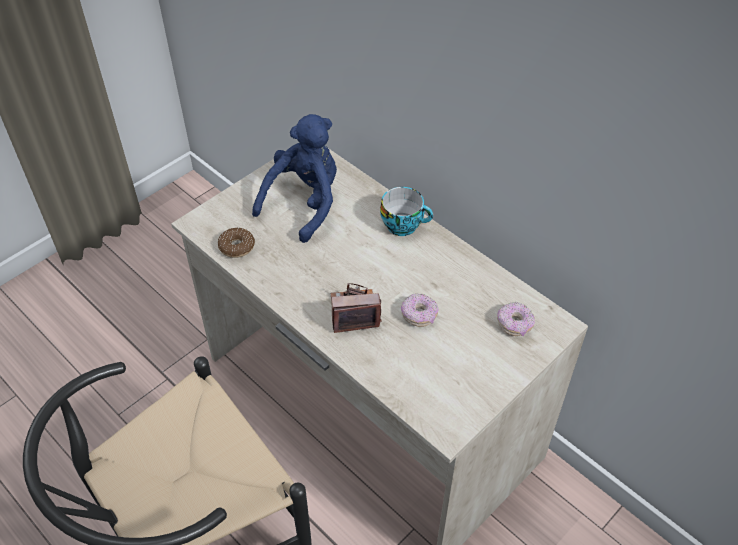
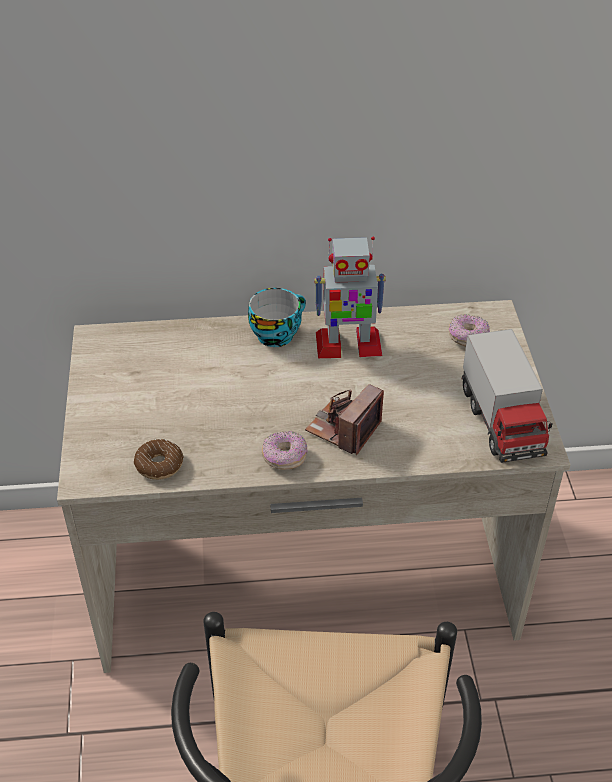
camera: 50 degrees left, 5 degrees down
(304, 203) = (163, 382): blue plush toy -> none
(419, 315) = (395, 388): donut -> donut (284, 458)
(433, 265) = (347, 344): none -> toy robot
(449, 393) = (501, 422): none -> toy truck

